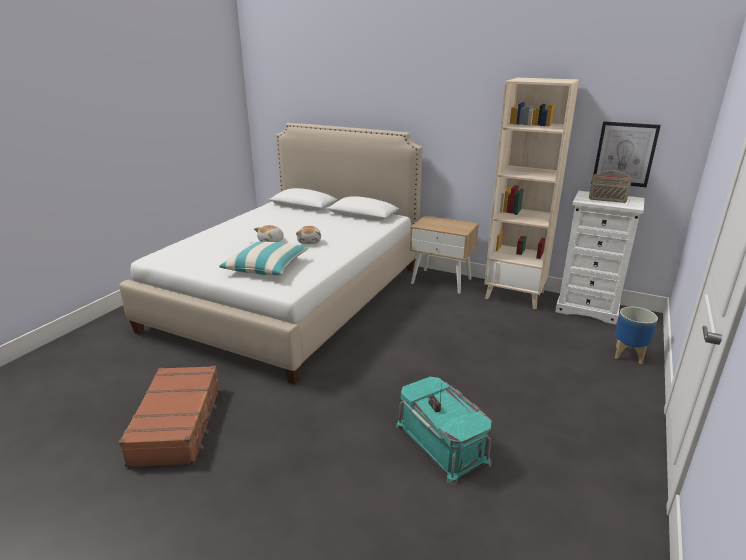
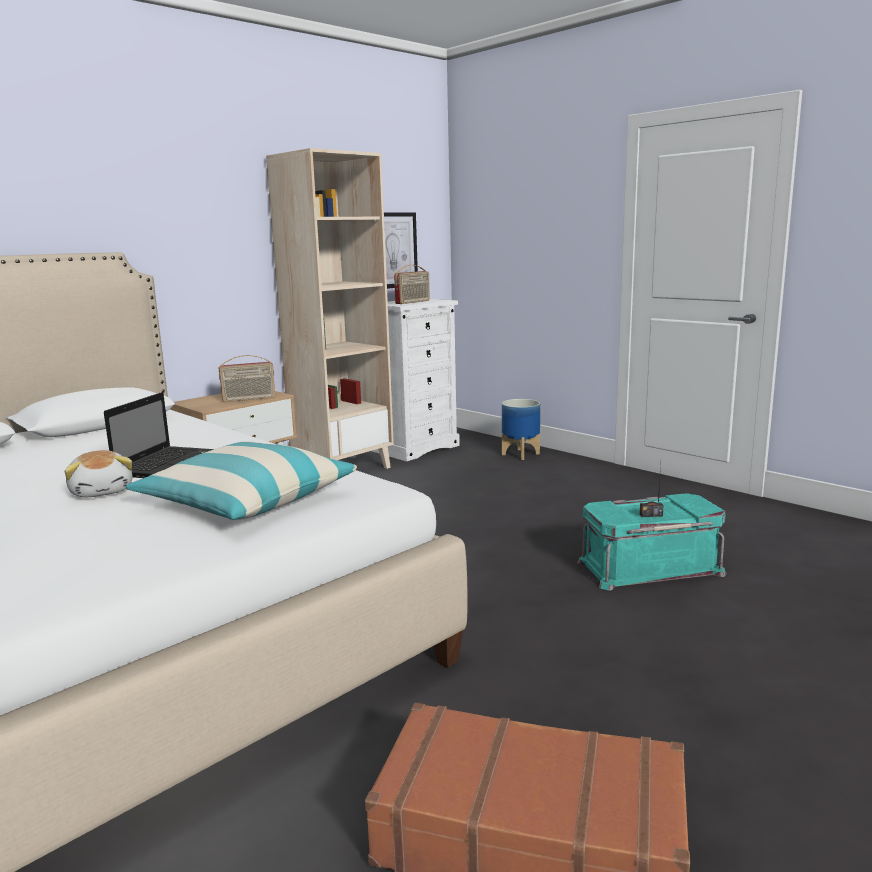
camera: 70 degrees left, 10 degrees down
(310, 242) = (167, 463): plush toy -> laptop
(446, 228) = (249, 399): none -> radio

